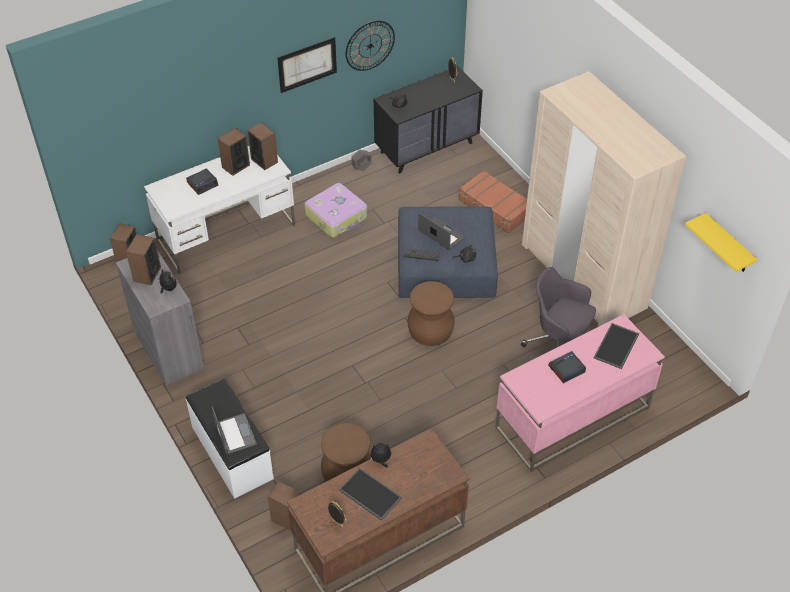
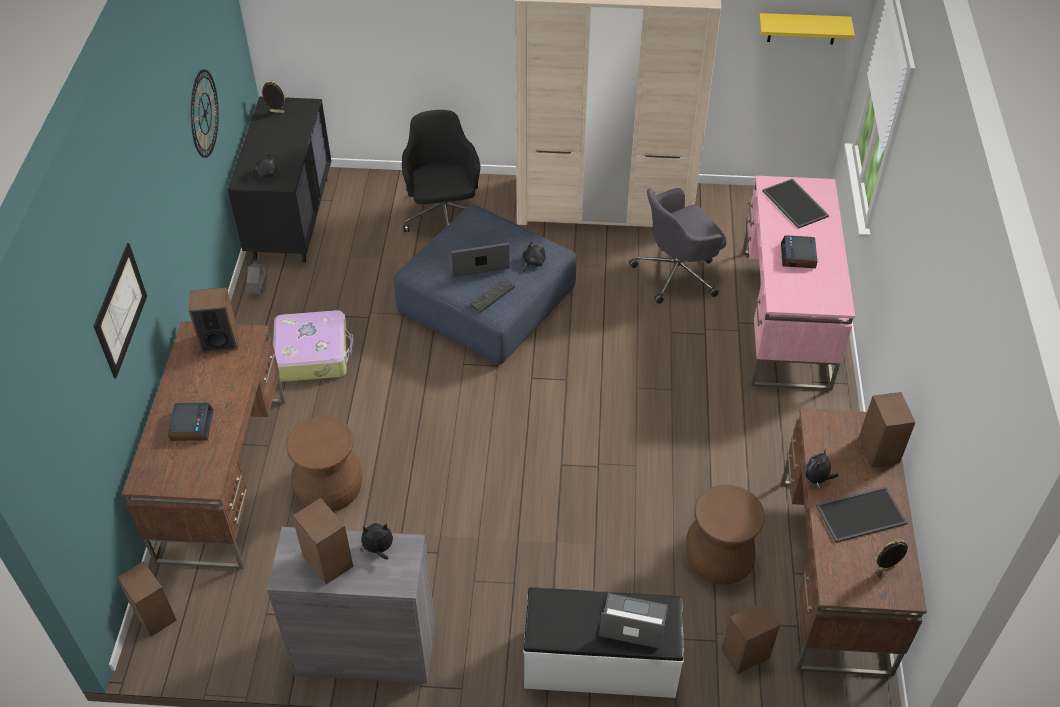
camera: 55 degrees left, 0 degrees up
(227, 232) = (223, 477): white desk -> brown desk
(235, 166) = (197, 374): speaker -> speaker (878, 450)
(307, 64) = (175, 179): picture -> picture (120, 310)
(430, 330) = (570, 366): brown stool -> brown stool (329, 487)
(494, 208) = (443, 215): brown suitcase -> black office chair

